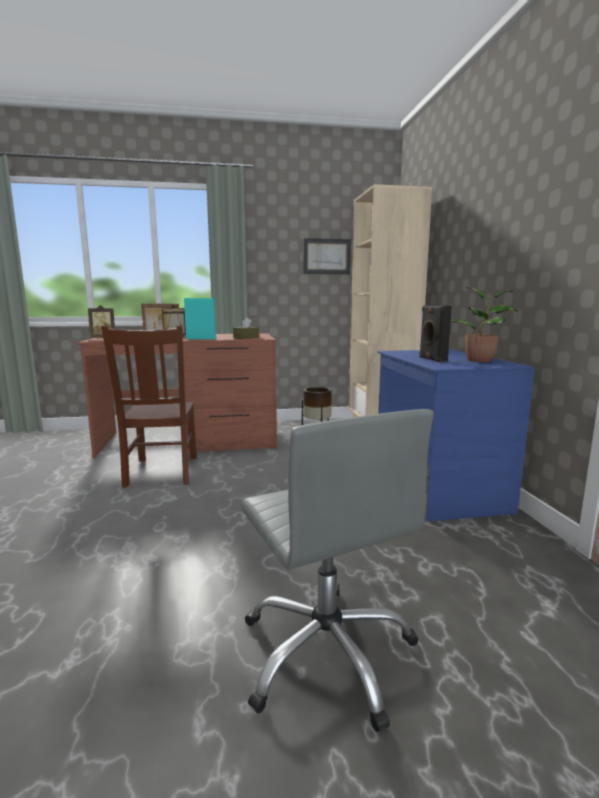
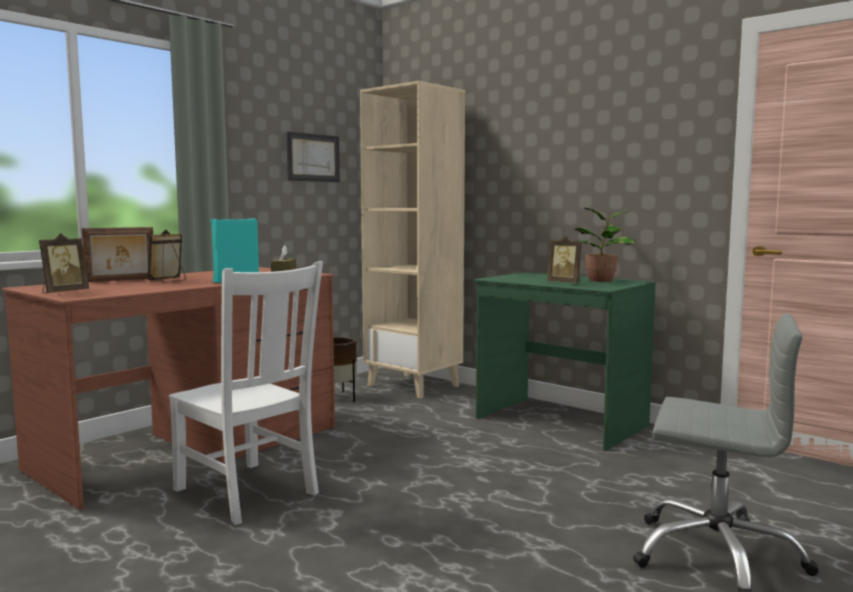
camera: 40 degrees left, 5 degrees down
(161, 472) = (248, 493): brown chair -> white chair
(431, 359) = (565, 283): black speaker -> picture frame
(436, 486) = (559, 422): blue desk -> green desk

